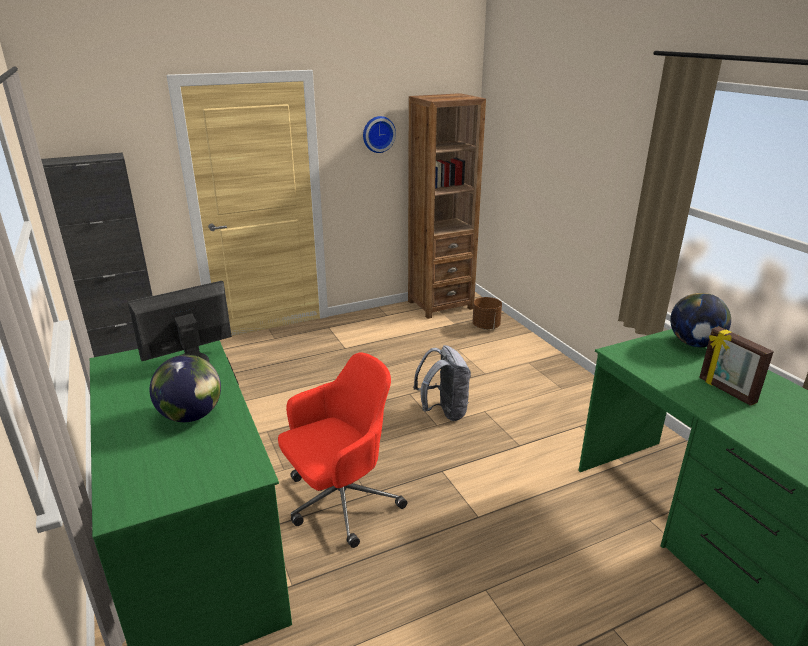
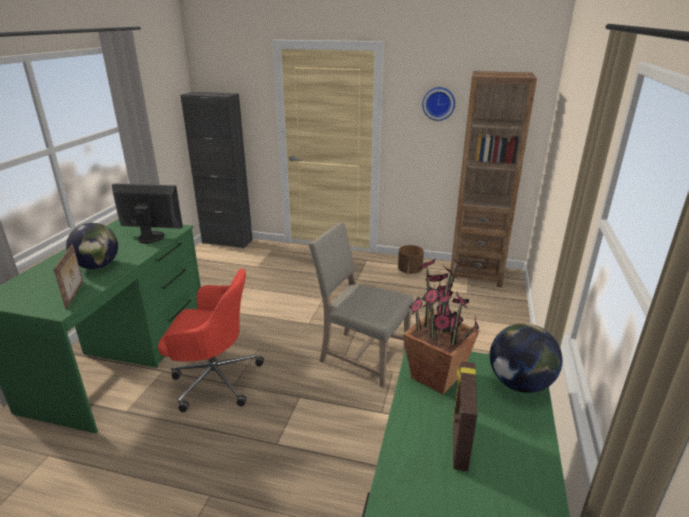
camera: 40 degrees right, 0 degrees up
(232, 452) = (75, 294): none -> picture frame
(443, 412) = (361, 356): grey backpack -> beige chair
(486, 326) = (492, 306): brown planter -> brown planter (410, 271)
(651, 362) = (436, 377): none -> potted plant

